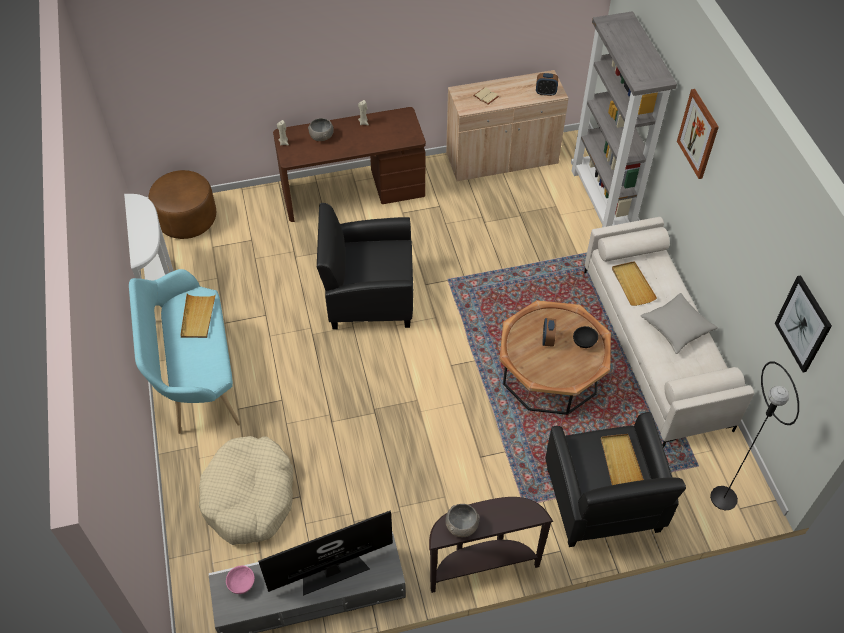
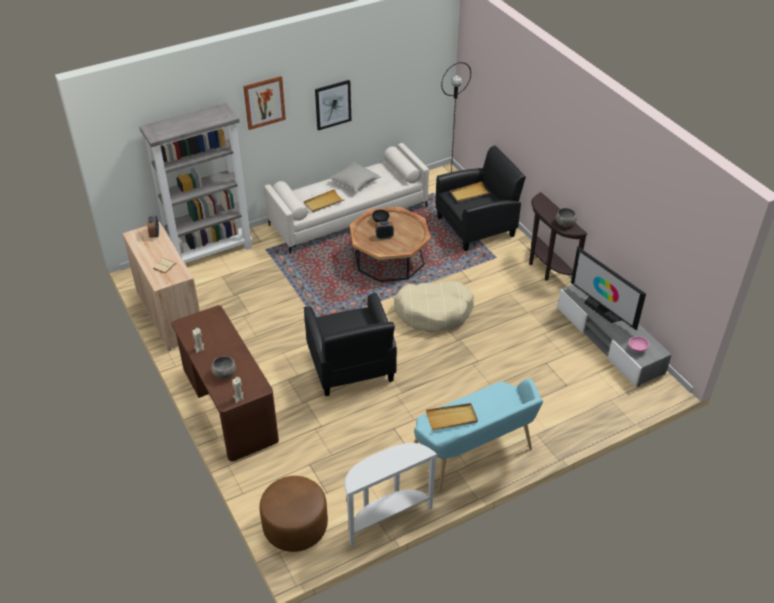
camera: 105 degrees left, 10 degrees down
(249, 496) = (560, 390): beige dog bed -> beige dog bed (434, 312)
(803, 324) = (407, 70): picture -> picture (333, 104)

